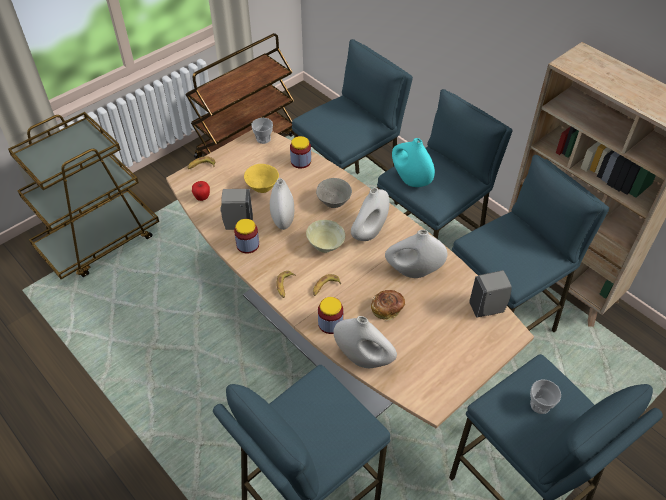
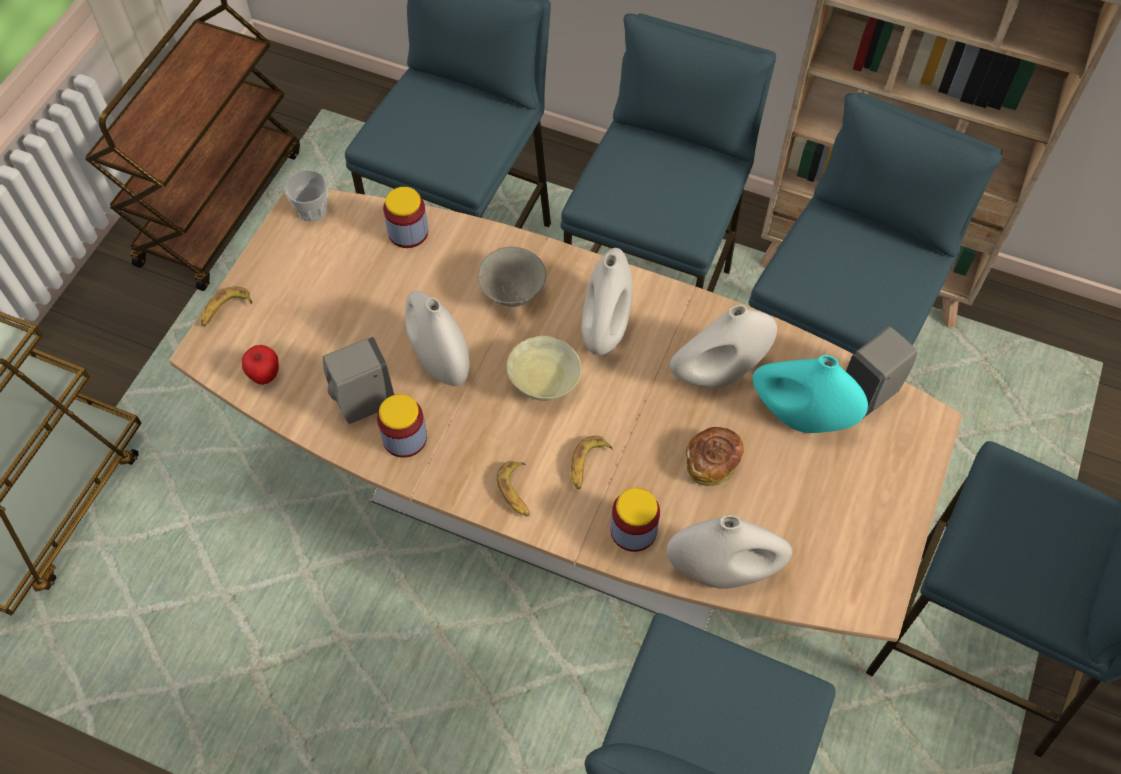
camera: 25 degrees left, 10 degrees up
(263, 188) = (368, 313): yellow bowl -> none
(410, 180) = (624, 200): turquoise vase -> turquoise vase (800, 417)
(540, 405) = (1035, 532): cup -> none

